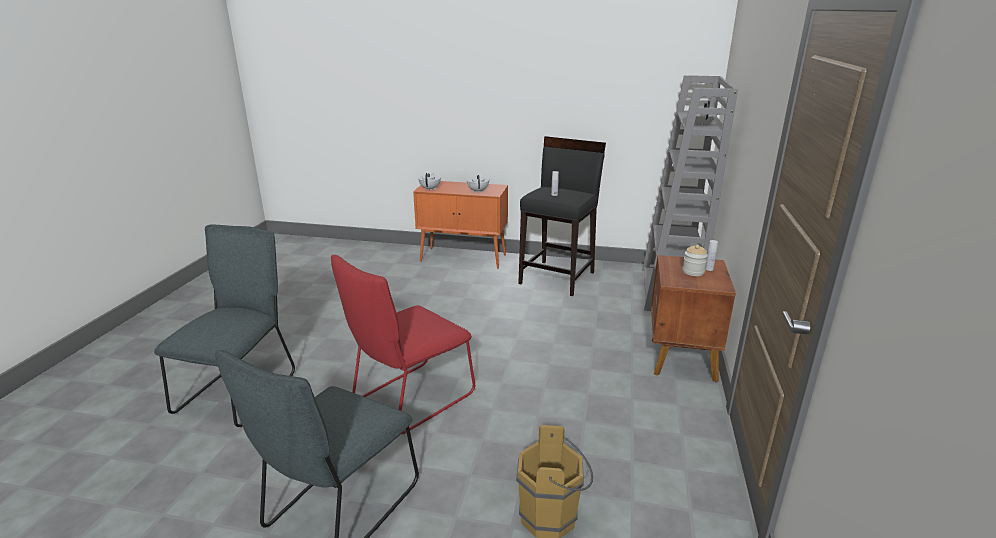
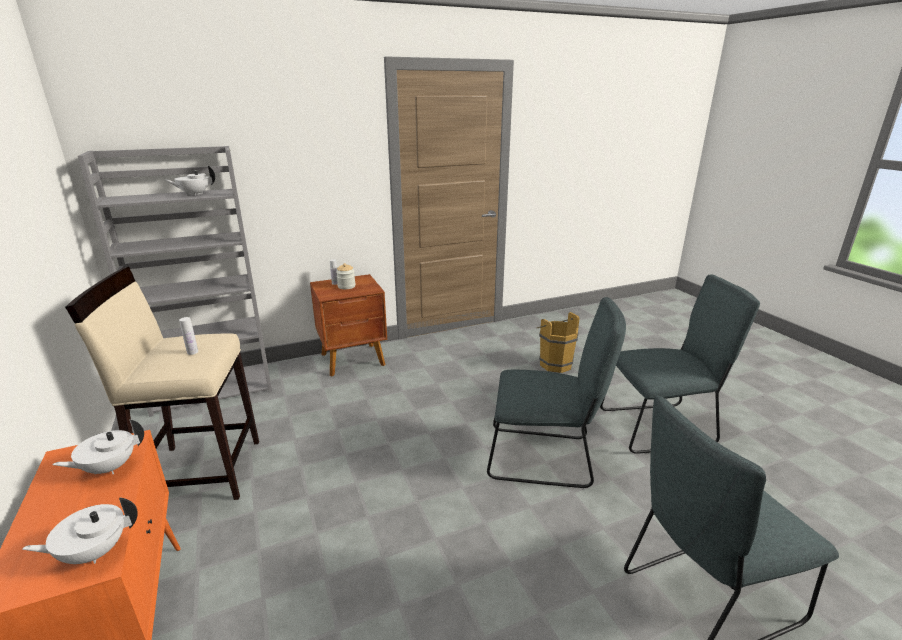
camera: 125 degrees left, 0 degrees up
(409, 399) = (545, 458): red chair -> grey chair
(558, 277) = (201, 471): black stool -> beige stool

